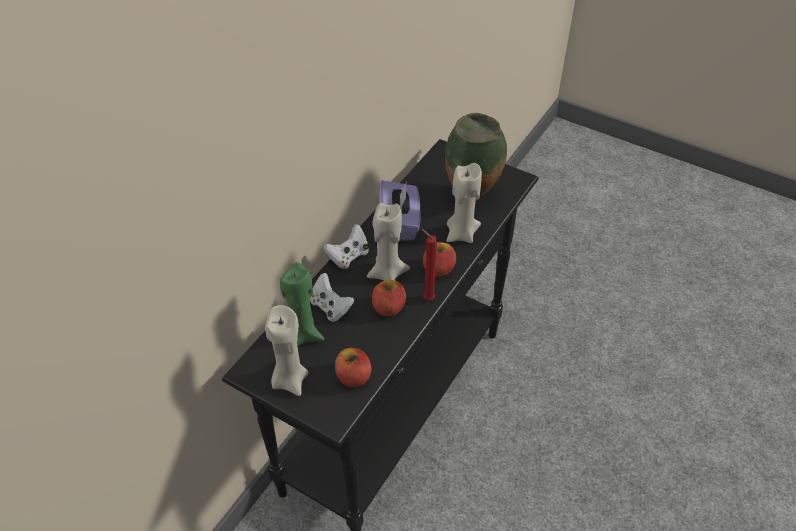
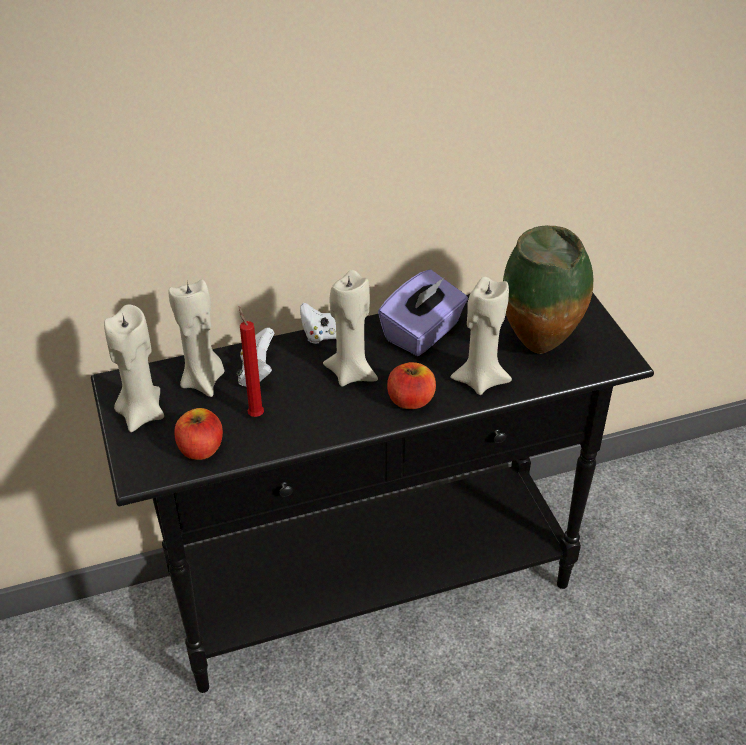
camera: 40 degrees right, 5 degrees down
(304, 333) = (203, 381): green candle -> beige candle
(388, 307) = (312, 406): apple -> none
(427, 298) = (363, 421): red candle -> red candle (255, 414)

